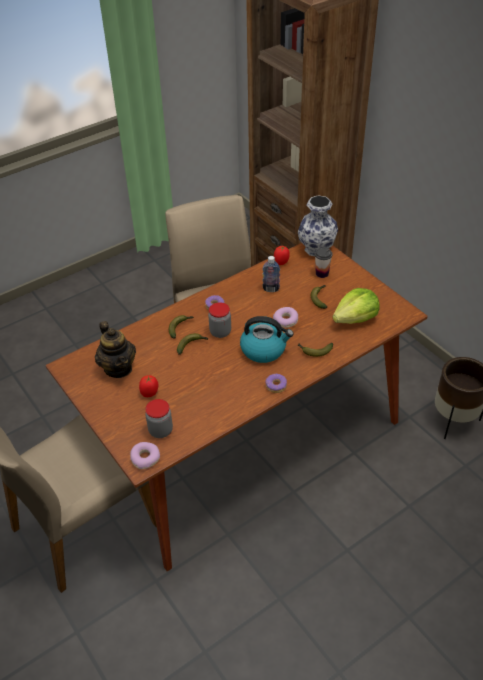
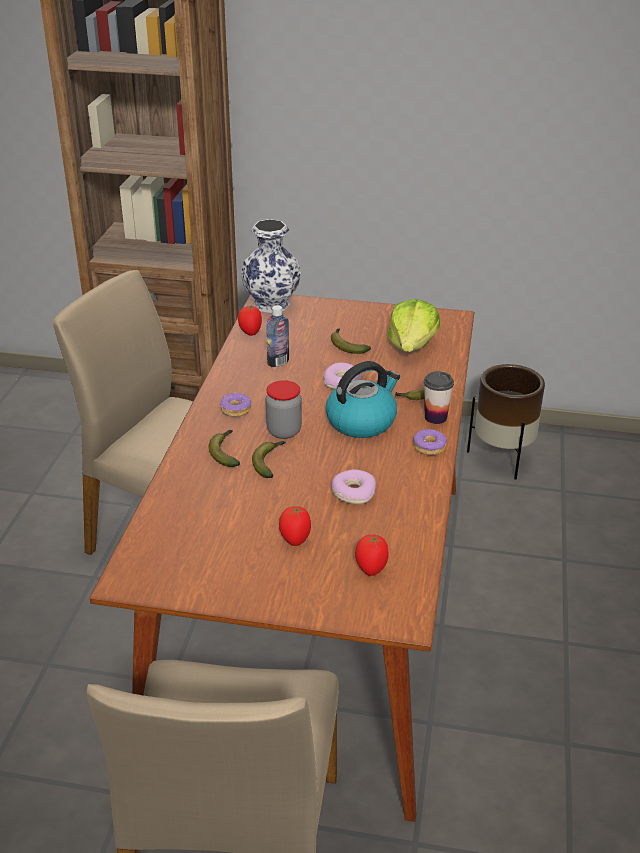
camera: 45 degrees left, 10 degrees down
(118, 368) = (209, 538): teapot -> none
(145, 458) = (398, 609): donut -> donut (353, 493)
(160, 430) = (371, 568): jar -> tomato
(322, 273) = (313, 323): cup -> cup (435, 417)

